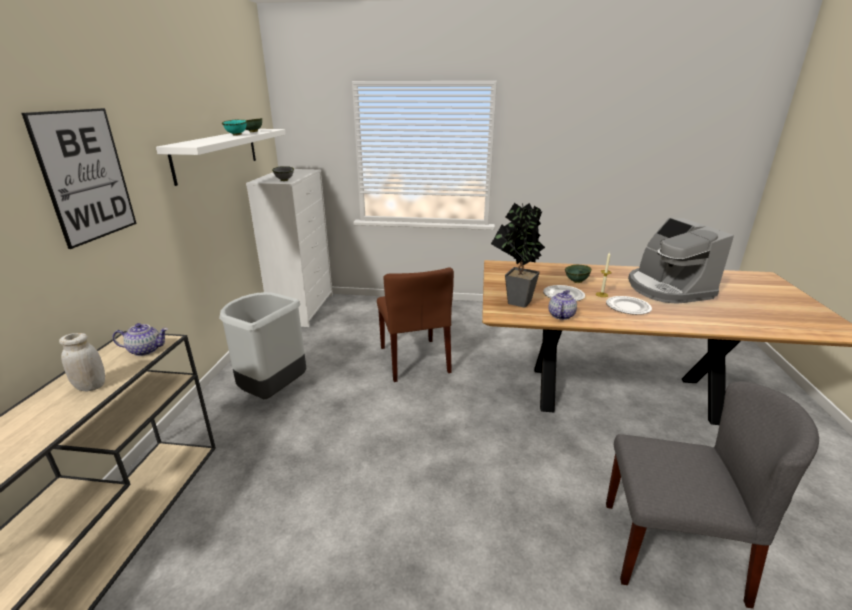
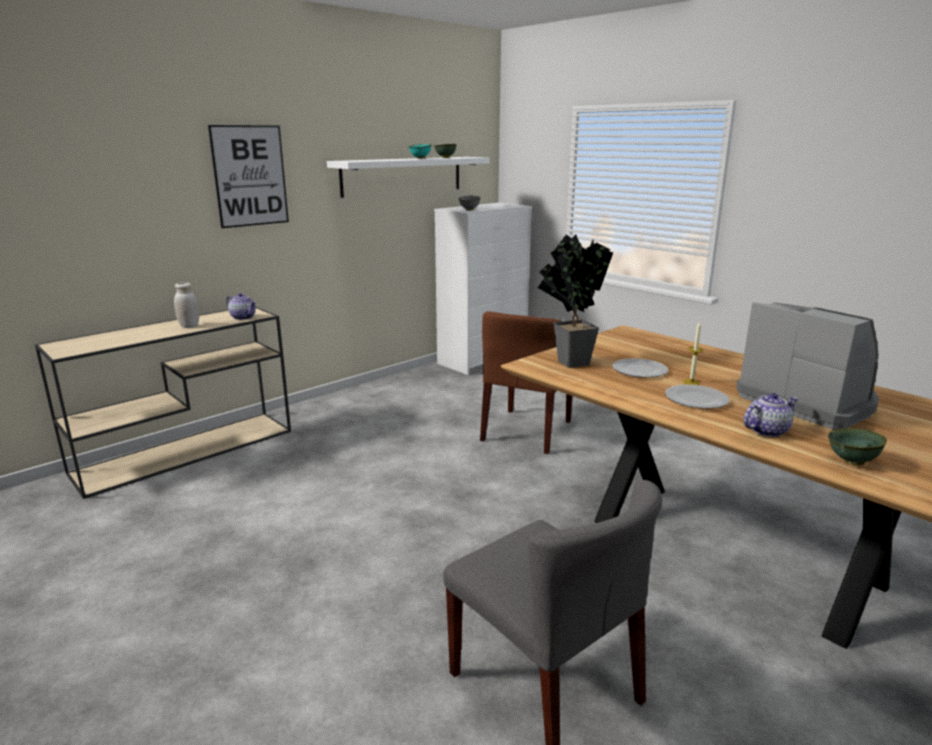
camera: 40 degrees right, 5 degrees down
(272, 392) = (373, 411): grey trash can -> none
(560, 315) = (592, 383): teapot -> teapot (766, 430)
(576, 282) = (689, 365): green bowl -> green bowl (852, 462)
(667, 289) = (807, 402): coffee machine -> coffee machine turned 120 degrees clockwise

